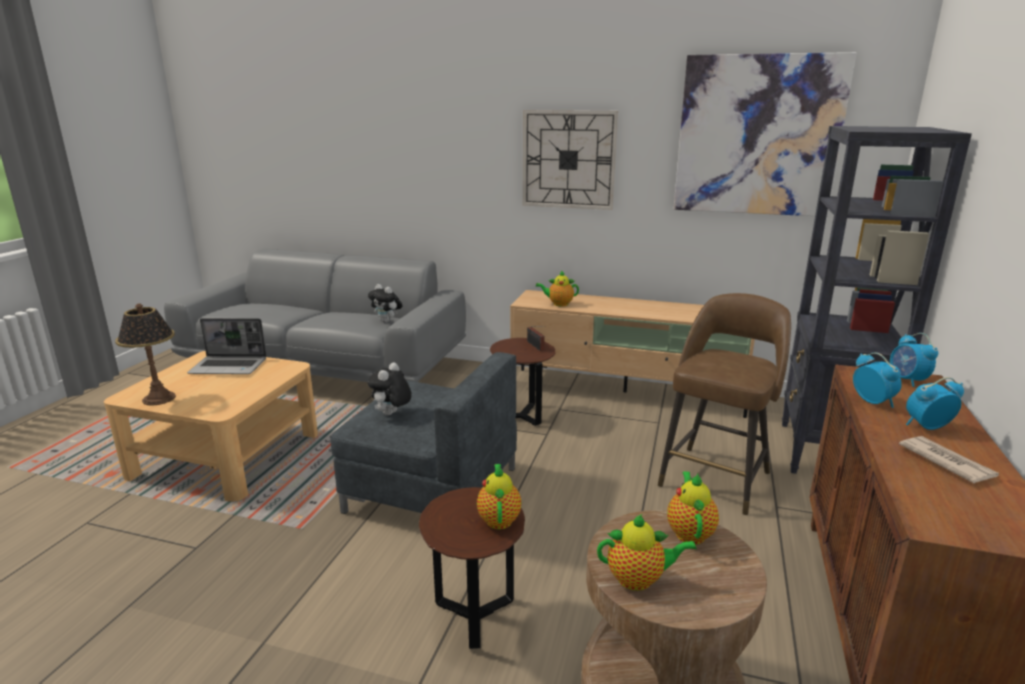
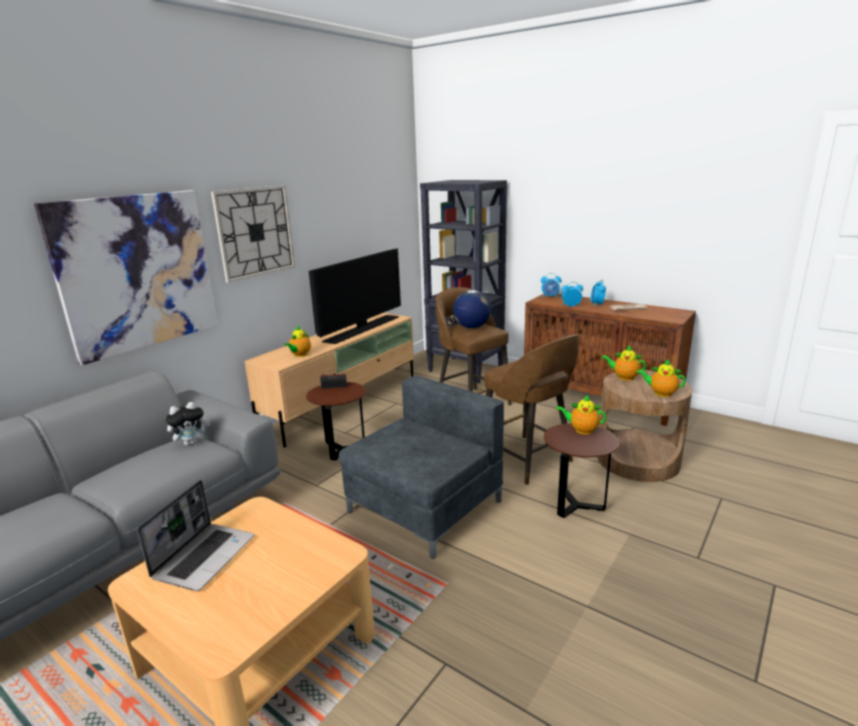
camera: 70 degrees left, 0 degrees up
(159, 398) = (260, 613): table lamp -> none
(391, 414) = (413, 458): plush toy -> none
(577, 554) = (527, 460): none -> brown stool
(639, 579) = (660, 393): teapot -> teapot turned 90 degrees counterclockwise
(670, 312) = (362, 329): none -> television
(732, 361) = (471, 327): none -> globe
(757, 136) = (361, 195): picture -> picture (137, 272)

